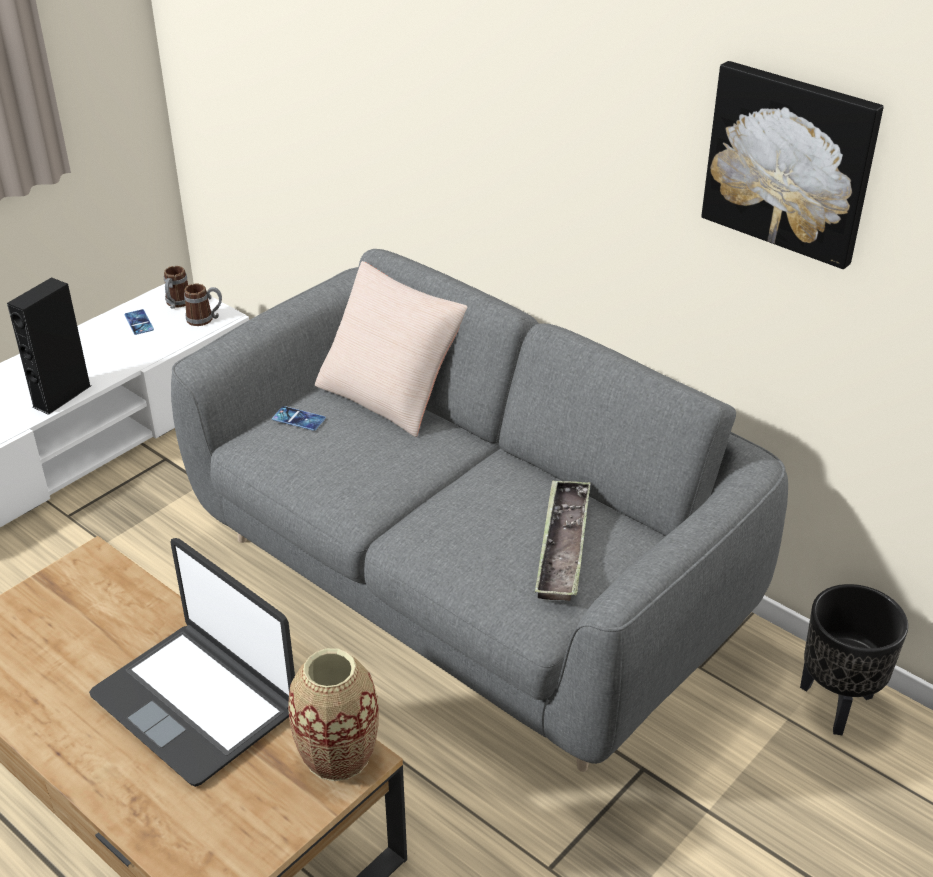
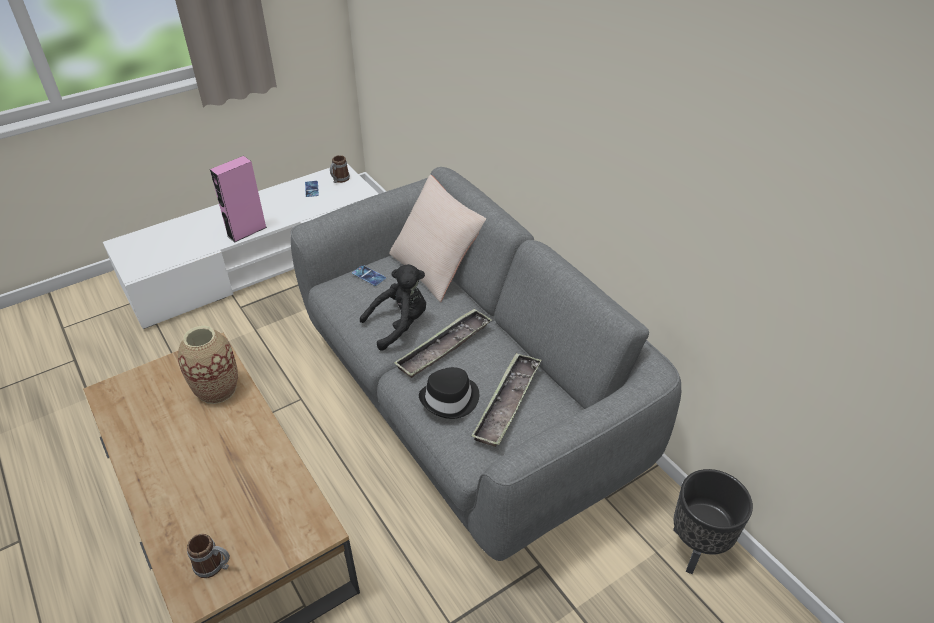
camera: 15 degrees right, 5 degrees up
(62, 396) = (247, 231): black speaker -> pink speaker
(196, 702) = (235, 463): laptop -> none
(205, 319) = (352, 193): mug -> mug (214, 566)
(337, 754) = (307, 523): vase -> vase (217, 389)
(370, 476) = (399, 325): none -> black plush toy
(446, 493) = (444, 347): none -> tray
(484, 555) = (450, 399): none -> black hat
(791, 162) = (711, 154): picture -> none

